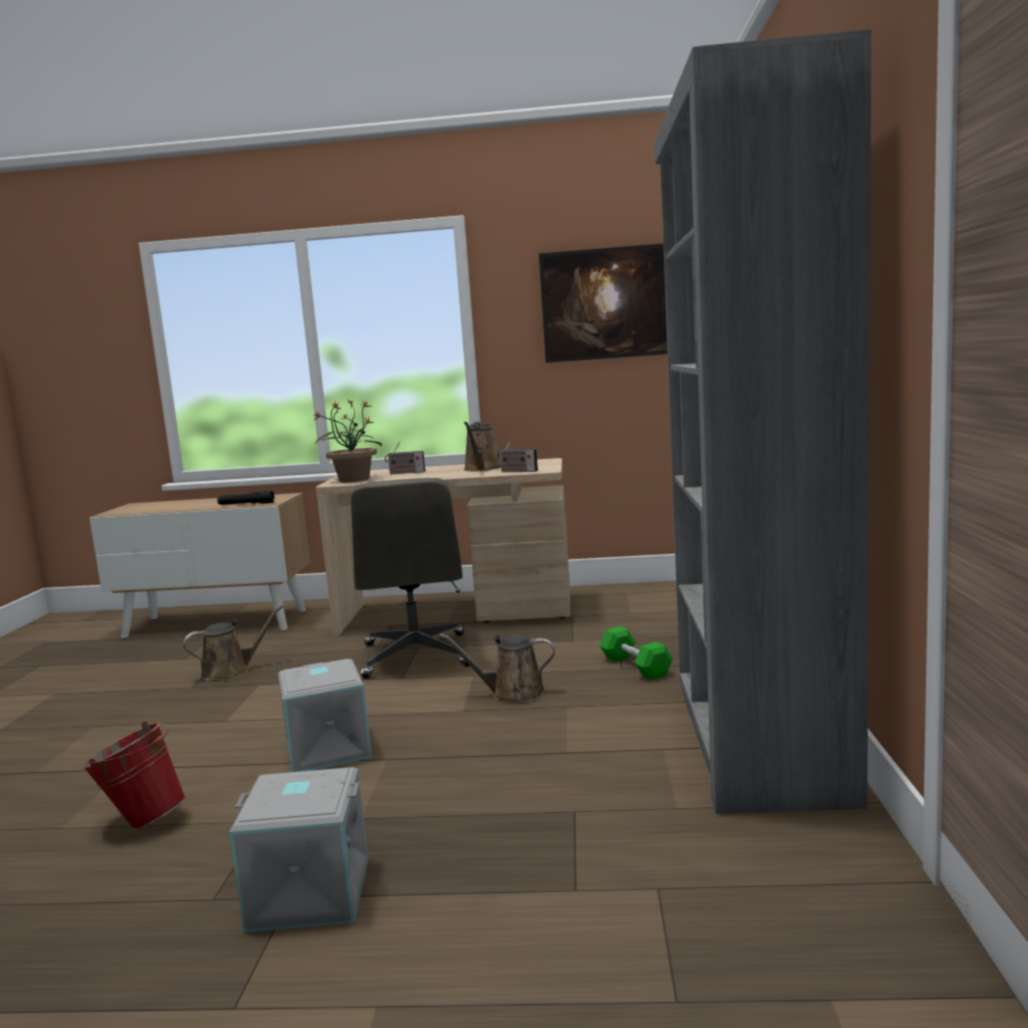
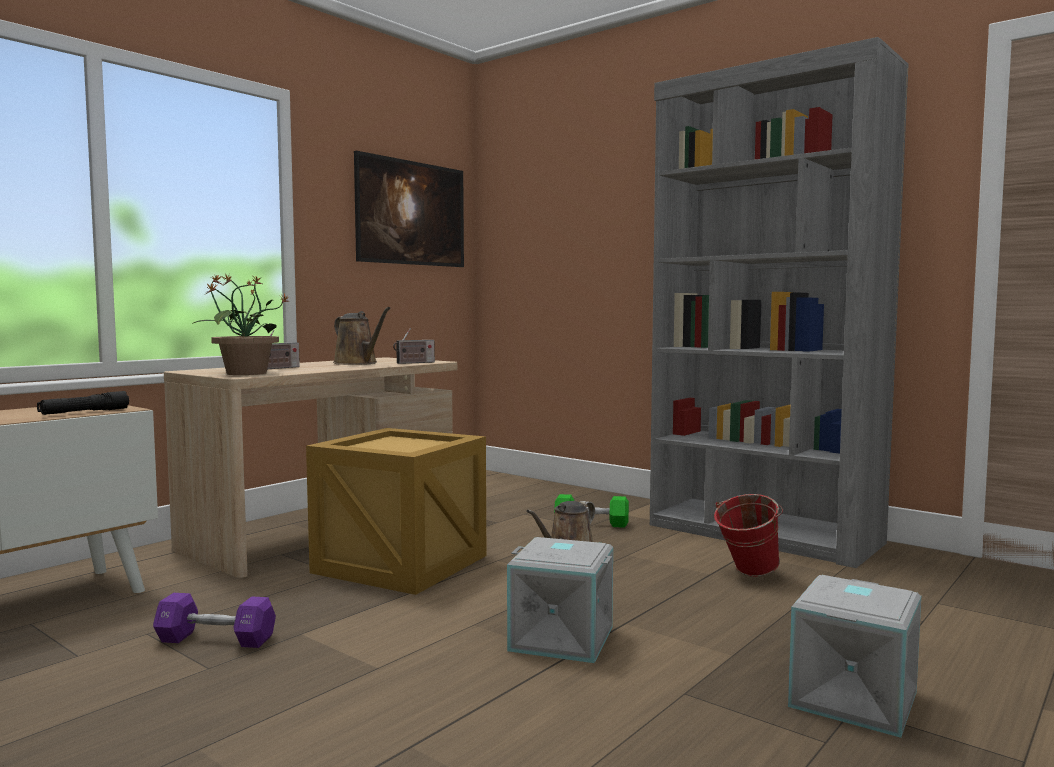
camera: 55 degrees left, 5 degrees down
(142, 821) = (593, 754): red bucket -> red bucket (747, 574)
(230, 672) = (216, 639): brown watering can -> purple dumbbell
(416, 656) = (399, 564): grey office chair -> crate

